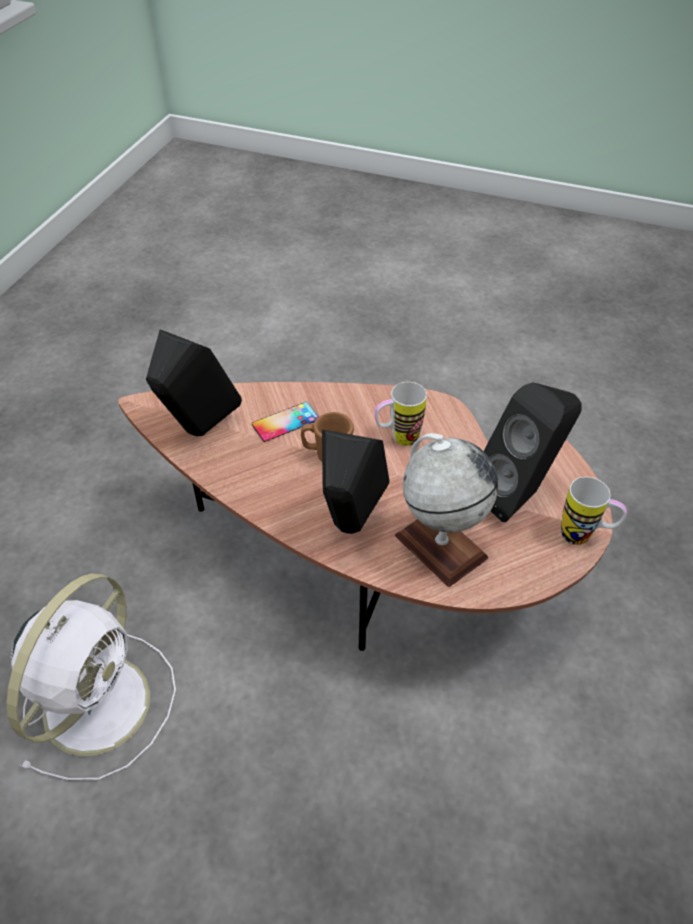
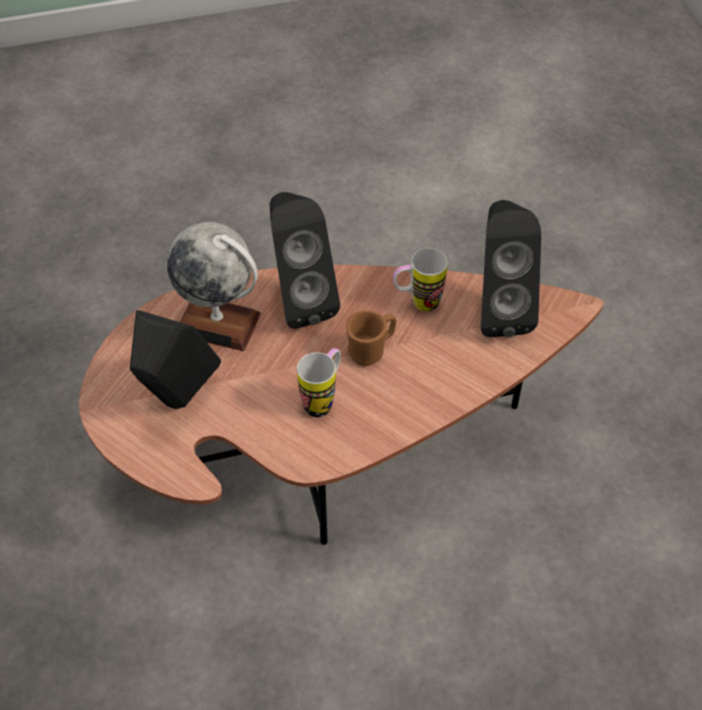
camera: 145 degrees right, 5 degrees up
(100, 700) = (431, 244): white fan -> none
(285, 422) = (437, 360): phone -> none
(584, 537) = (102, 394): mug -> mug (417, 303)

